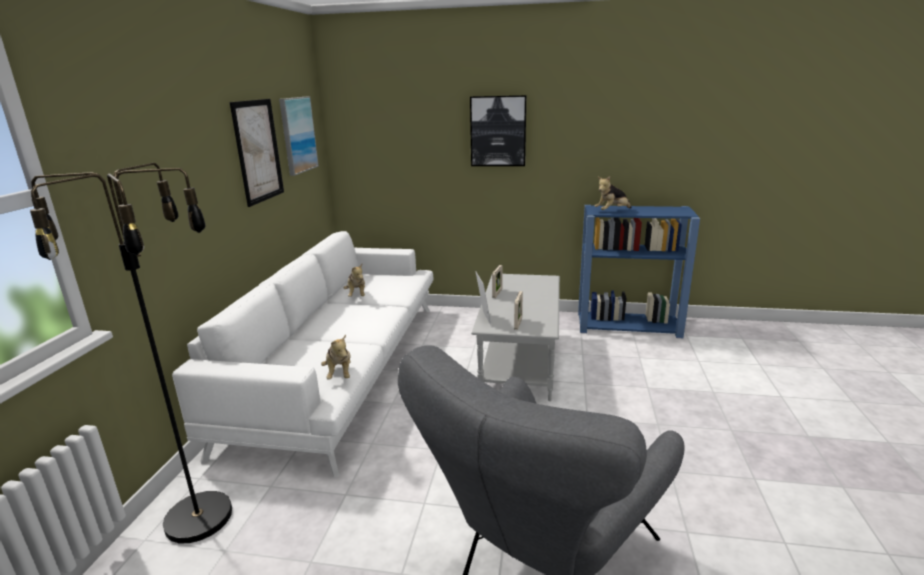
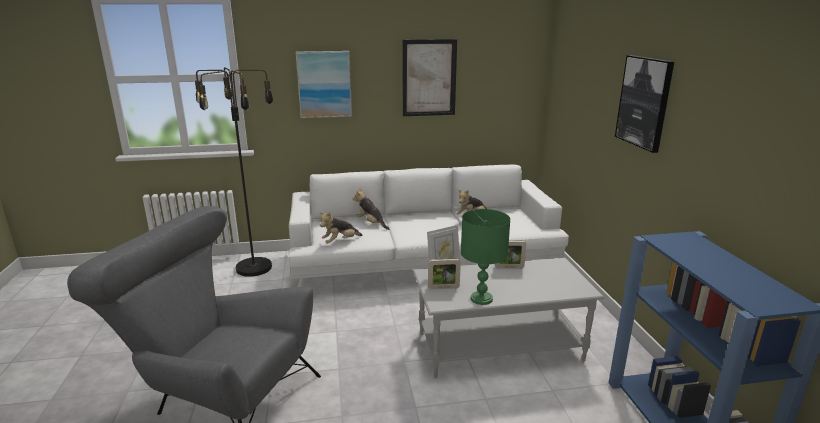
camera: 70 degrees right, 0 degrees up
(298, 135) = (496, 71): picture -> picture (324, 84)
(545, 313) = (481, 298): none -> green table lamp
(612, 211) = (681, 249): plush toy -> plush toy (371, 223)

